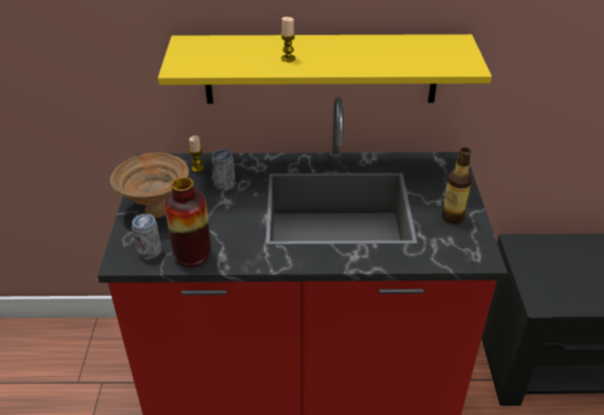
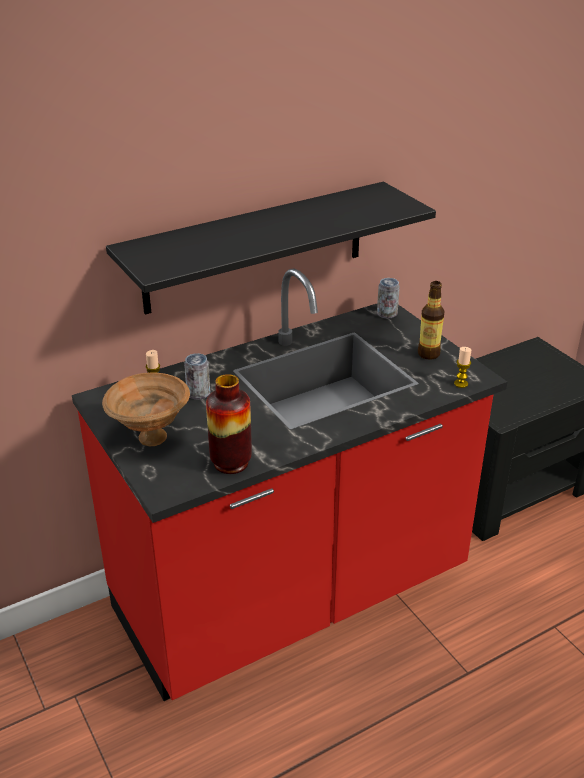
camera: 30 degrees left, 5 degrees down
(149, 252) = (185, 475): can -> can (387, 314)
(288, 58) = (250, 238): candle -> candle (461, 384)
(321, 69) = (255, 247): yellow shelf -> black shelf

